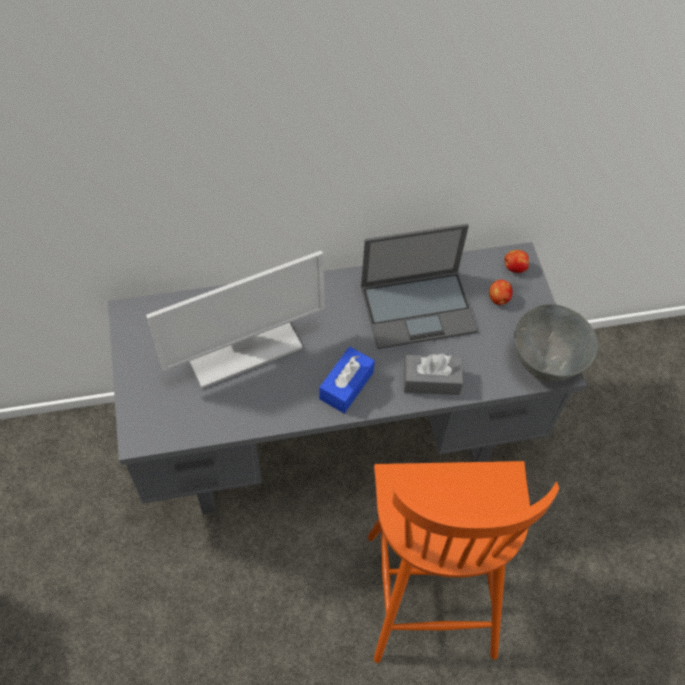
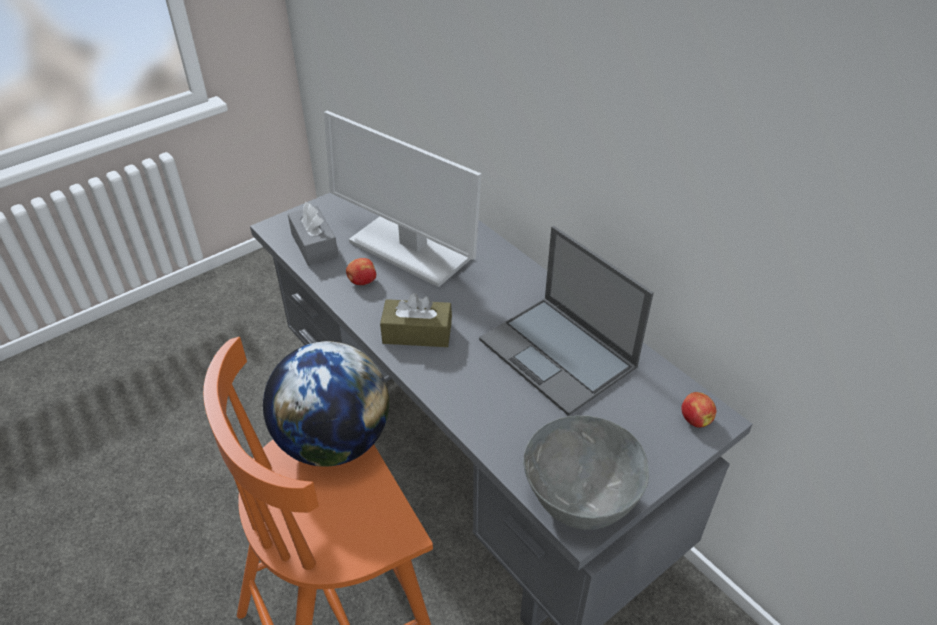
camera: 65 degrees right, 15 degrees down
(346, 385) = (417, 333): blue tissue box -> brown tissue box
(408, 488) = (333, 441): none -> globe
(431, 381) = (471, 398): grey tissue box -> grey tissue box (314, 245)
(498, 299) = (634, 420): apple -> apple (362, 282)

